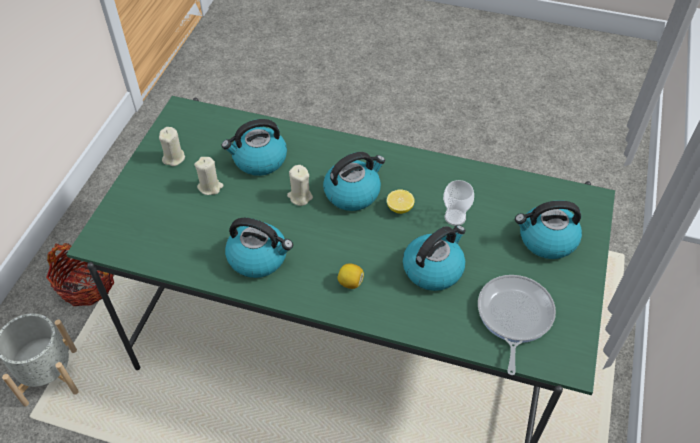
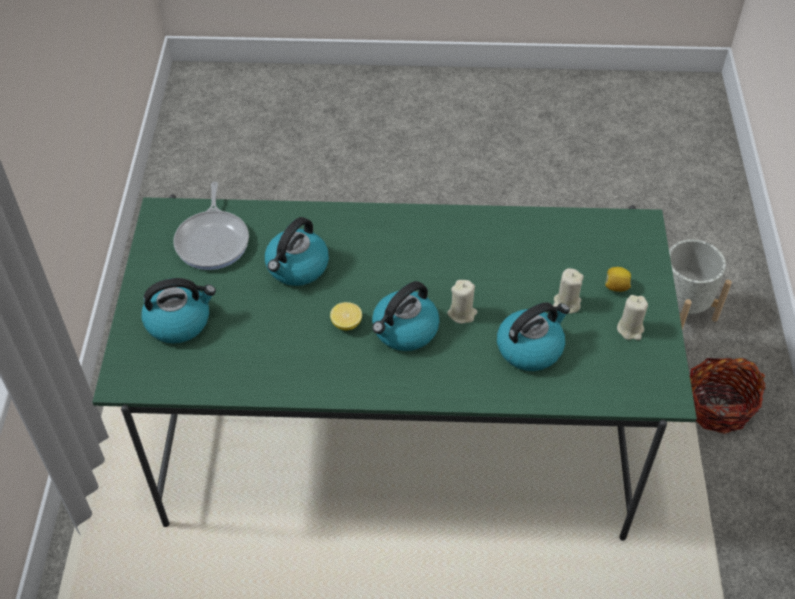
camera: 165 degrees right, 0 degrees up
(259, 257) = (474, 243): kettle -> none
(350, 282) = (376, 238): lemon -> lemon (616, 287)
(455, 217) = (282, 326): cup -> none

